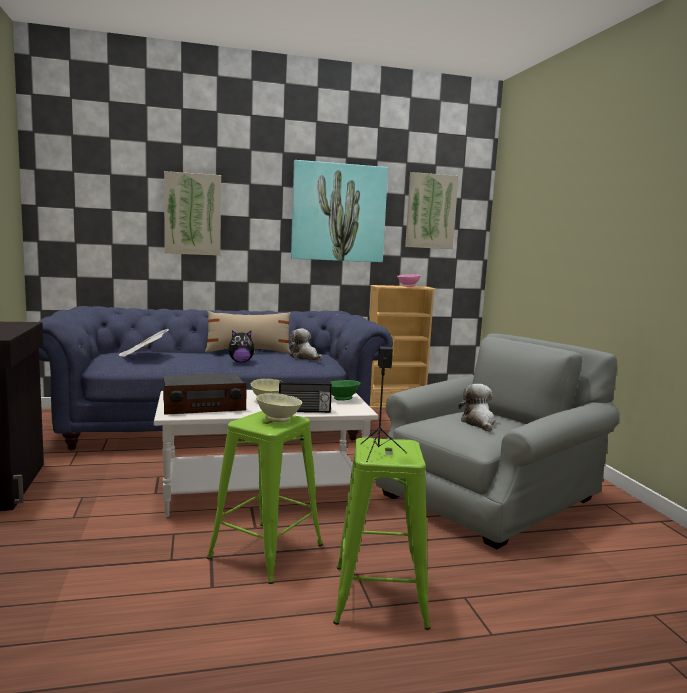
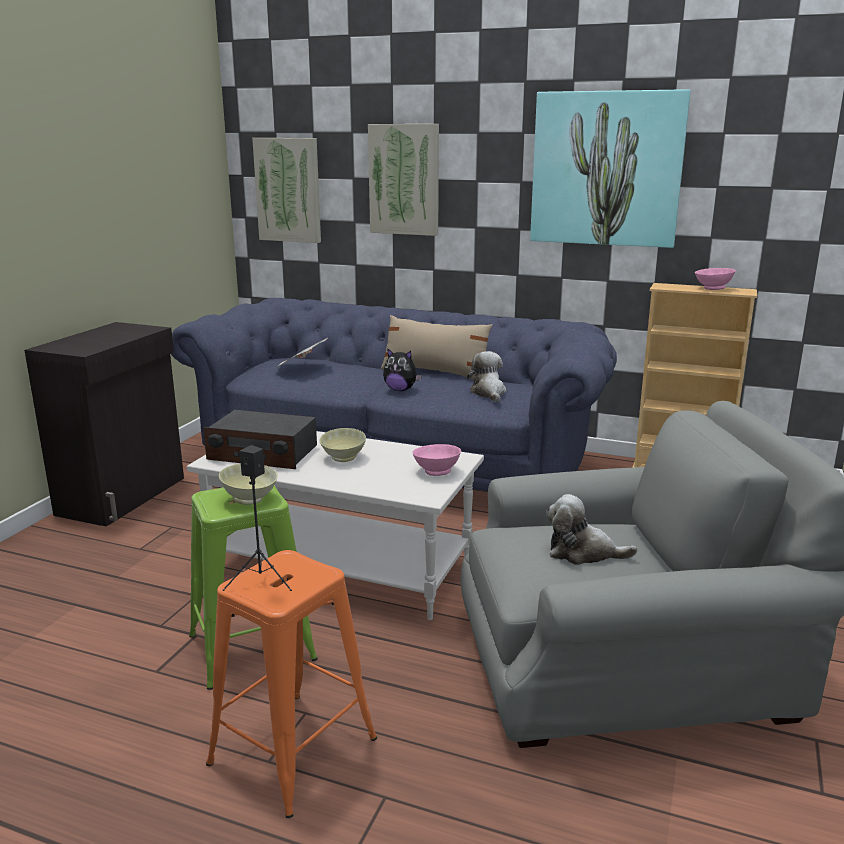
camera: 35 degrees right, 10 degrees up
(304, 411) = (357, 483): radio -> none
(341, 399) = (437, 471): green bowl -> pink bowl
(379, 595) = (294, 750): green stool -> orange stool
(430, 211) = (771, 160): picture -> picture (288, 190)
(478, 423) = (583, 552): plush toy -> plush toy turned 105 degrees counterclockwise

